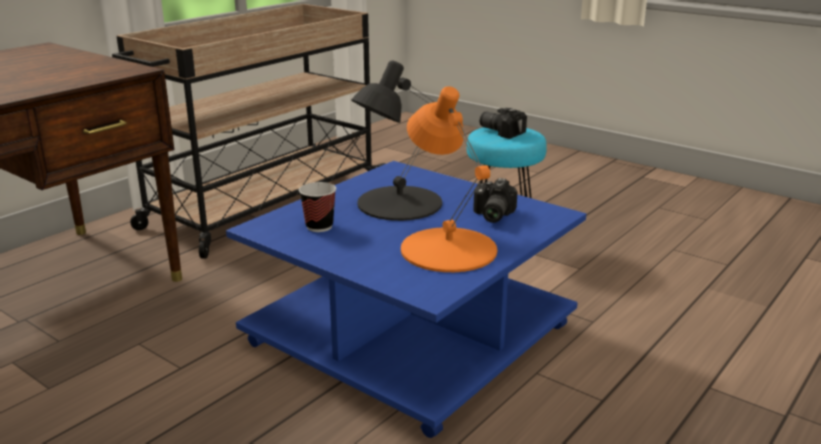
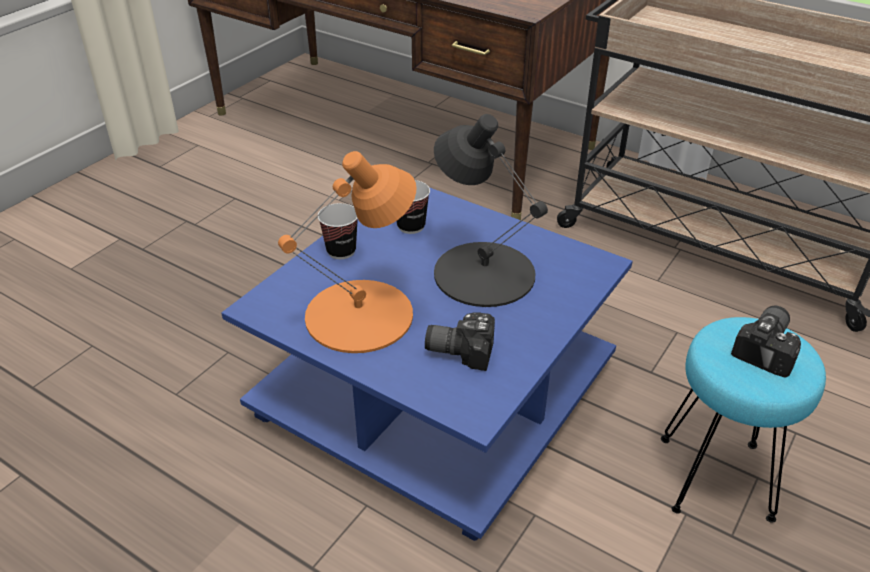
camera: 85 degrees right, 15 degrees up
(349, 257) = (341, 251): none -> cup

